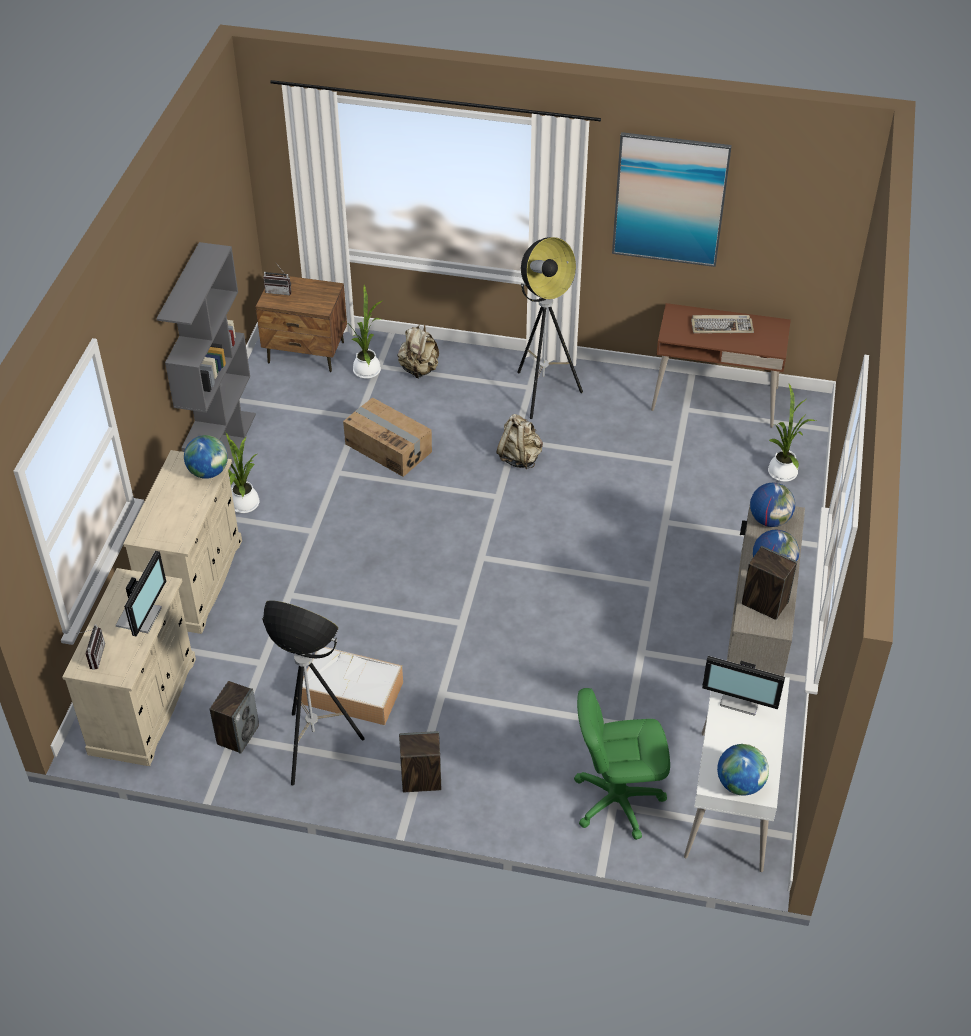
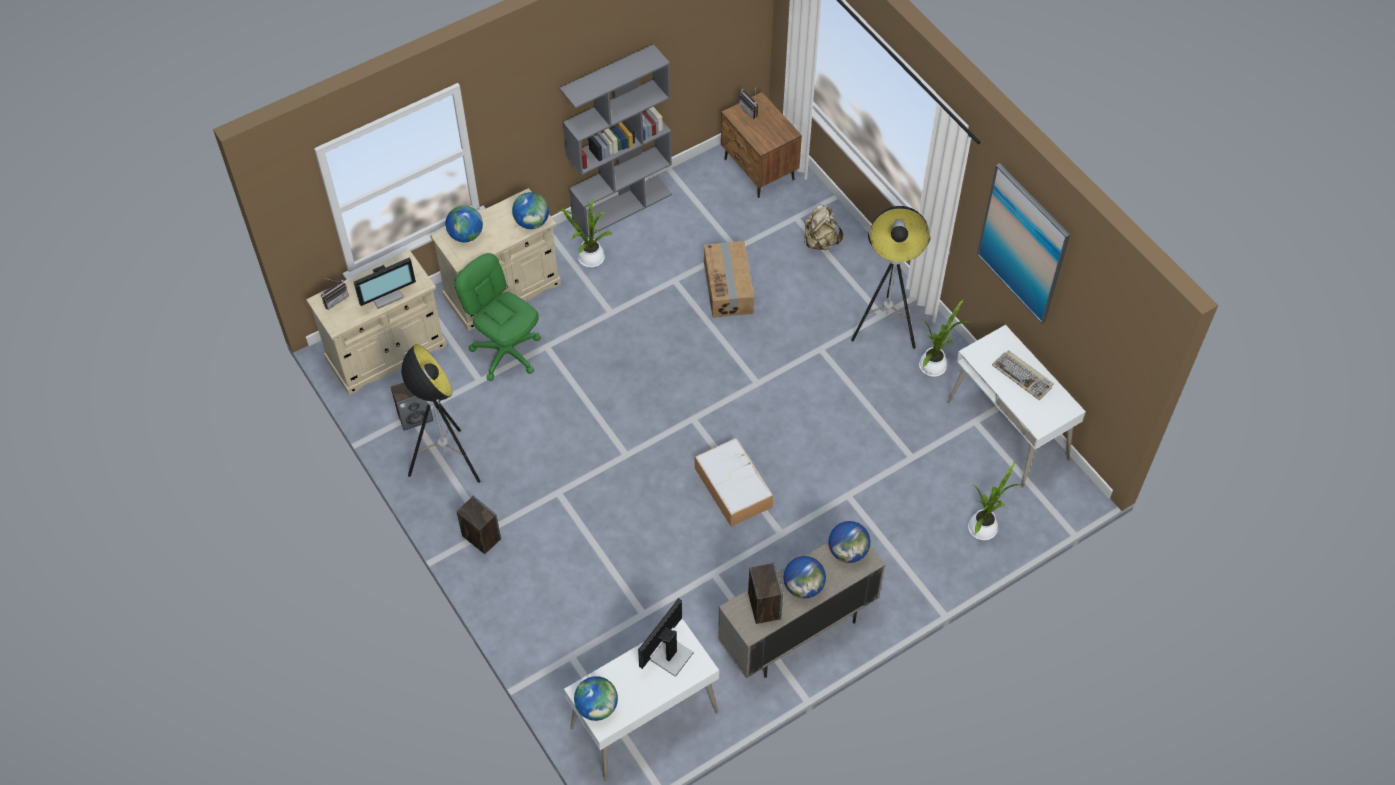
camera: 45 degrees right, 10 degrees up
(158, 521) = (466, 235): none -> globe
(350, 693) = (506, 445): storage box -> storage box (732, 487)
(367, 369) = (785, 214): potted plant -> potted plant (934, 365)
(520, 457) = (807, 365): beige backpack -> none
(617, 800) = (577, 655): green office chair -> green office chair (506, 352)
(714, 399) = (1007, 430): brown desk -> white desk
(741, 699) = (669, 656): monitor -> monitor turned 60 degrees clockwise

